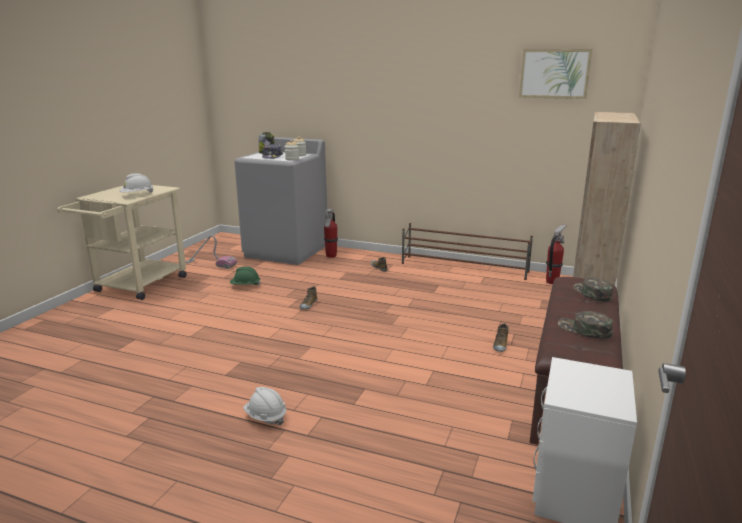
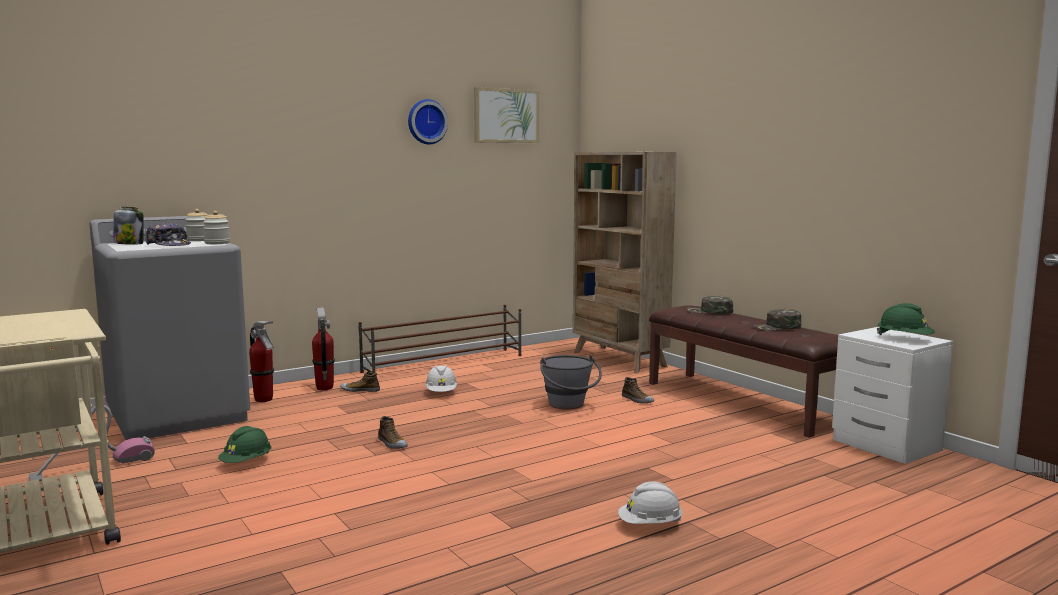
camera: 55 degrees left, 10 degrees down
(137, 195) = (61, 326): white hard hat -> white hard hat (441, 393)
(445, 327) = (569, 406): none -> grey bucket
(476, 80) = (426, 122): none -> wall clock
(552, 282) = (543, 351): fire extinguisher -> fire extinguisher (324, 388)
(591, 392) = (904, 338): none -> green hard hat

